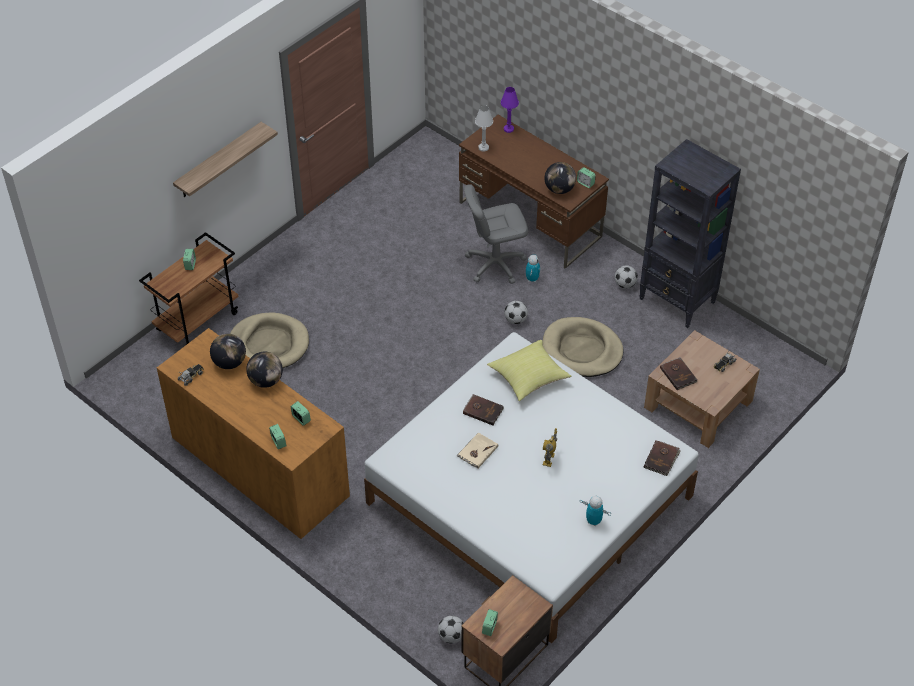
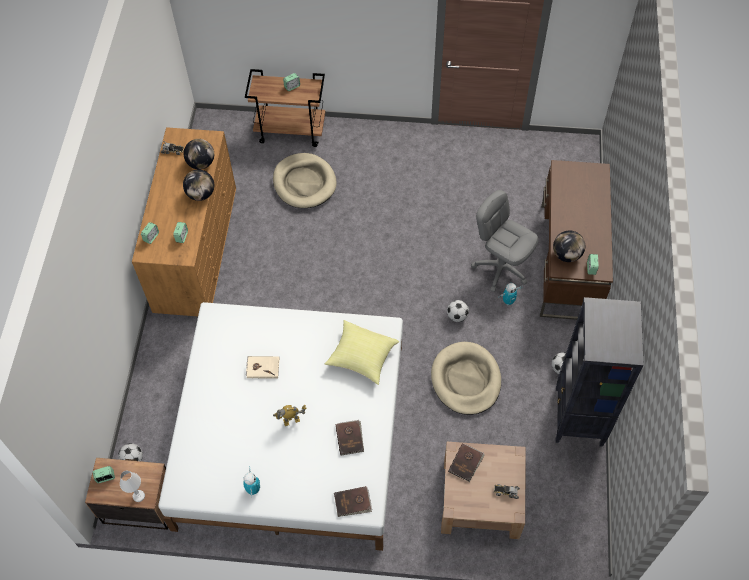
camera: 55 degrees right, 10 degrees up
(219, 161) = (352, 28): shelf -> none
(483, 148) = (563, 177): white table lamp -> white table lamp (138, 496)
(483, 410) = (305, 346): brown book -> brown book (350, 438)
(508, 129) = (600, 180): purple table lamp -> none

